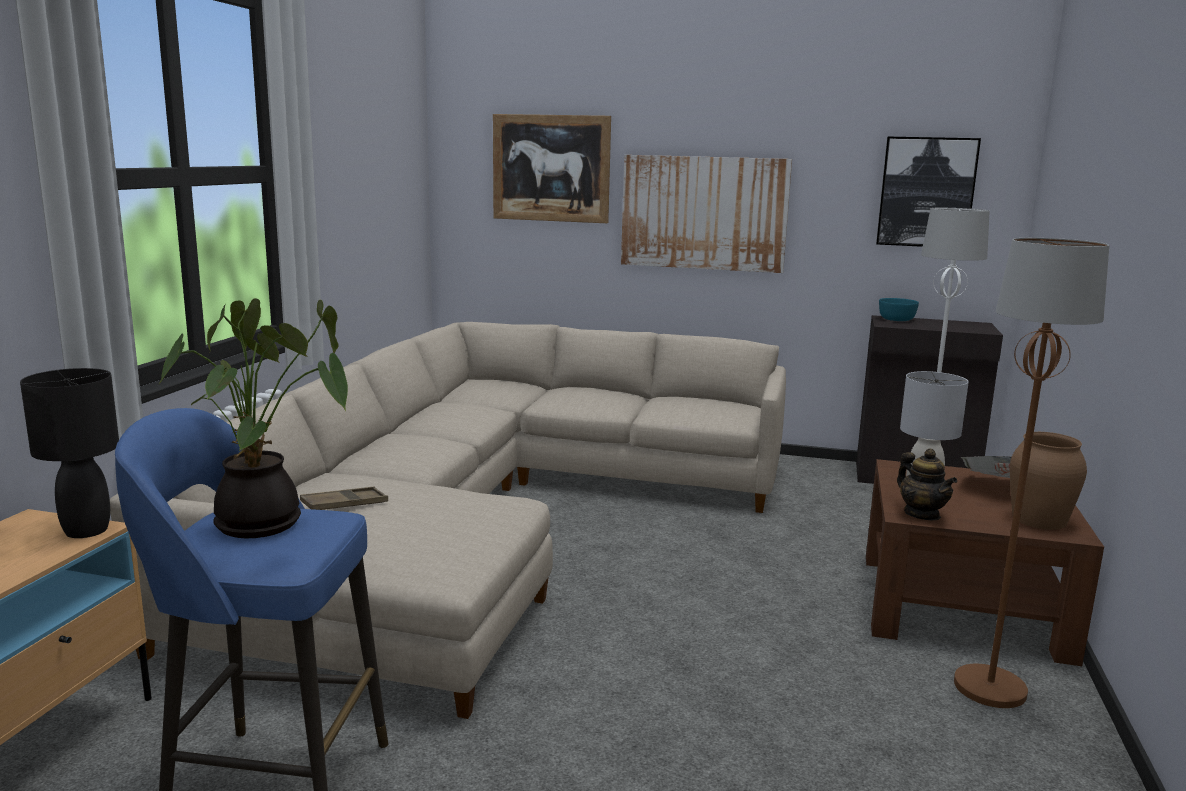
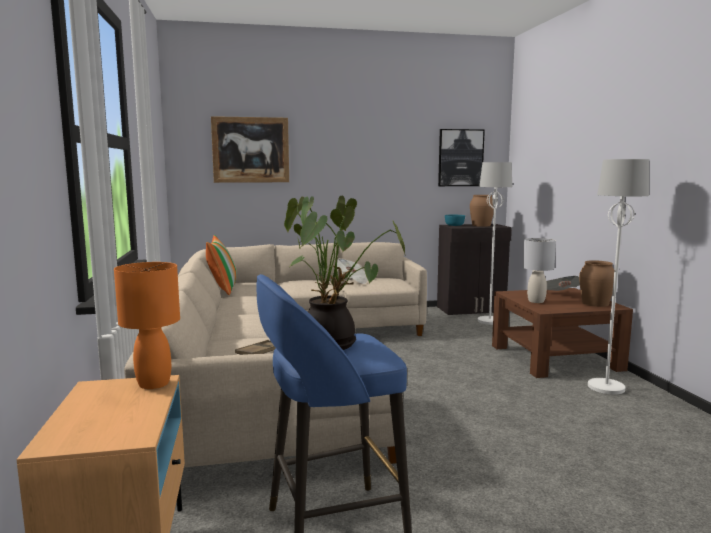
camera: 25 degrees left, 5 degrees down
(87, 531) = (154, 383): black table lamp -> orange table lamp
(457, 388) = (223, 289): none -> pillow
(664, 401) = (353, 281): none -> newspaper
(704, 213) = (346, 173): picture -> none
(922, 514) = (550, 309): teapot -> none
(949, 325) = (481, 225): none -> brown vase
(990, 688) = (606, 387): brown floor lamp -> white floor lamp

